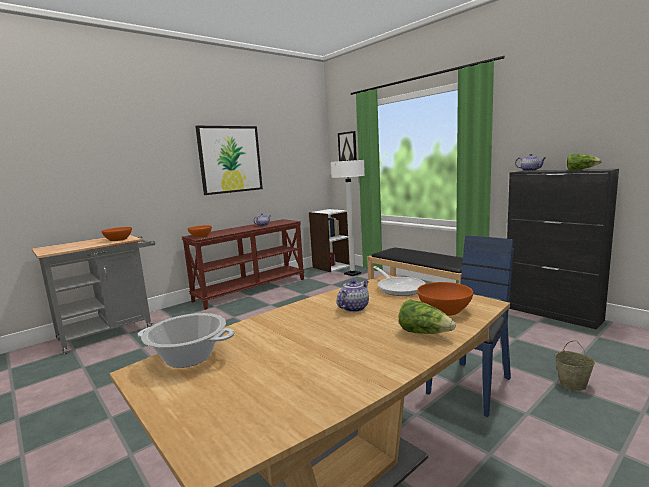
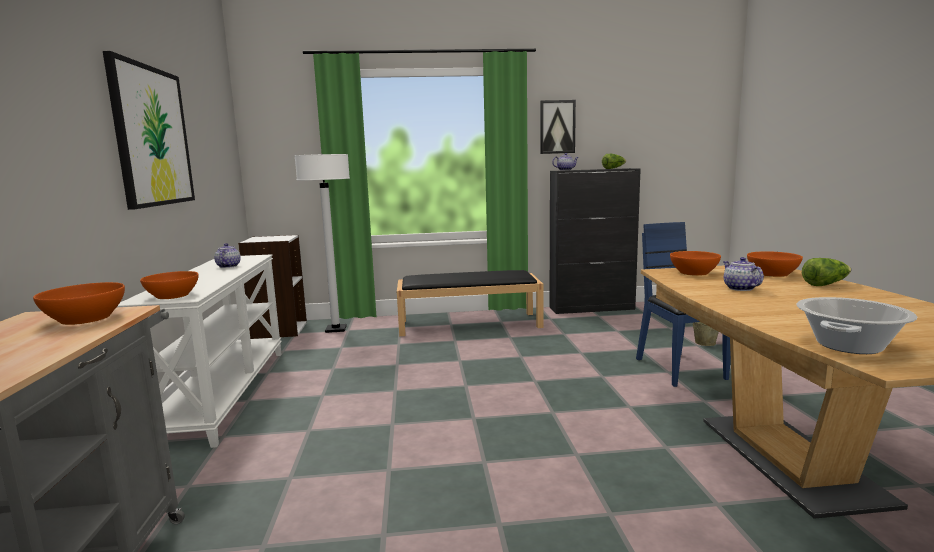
camera: 55 degrees left, 0 degrees up
(251, 289) = (224, 393): brown console table -> white console table
(347, 149) = (287, 139): picture -> picture (557, 127)
(399, 288) = (693, 272): frying pan -> orange bowl

